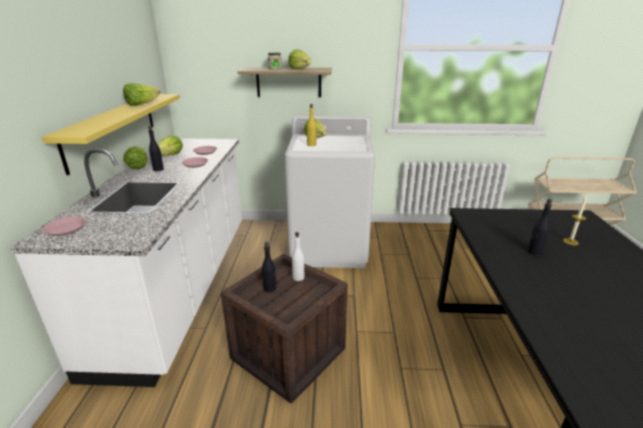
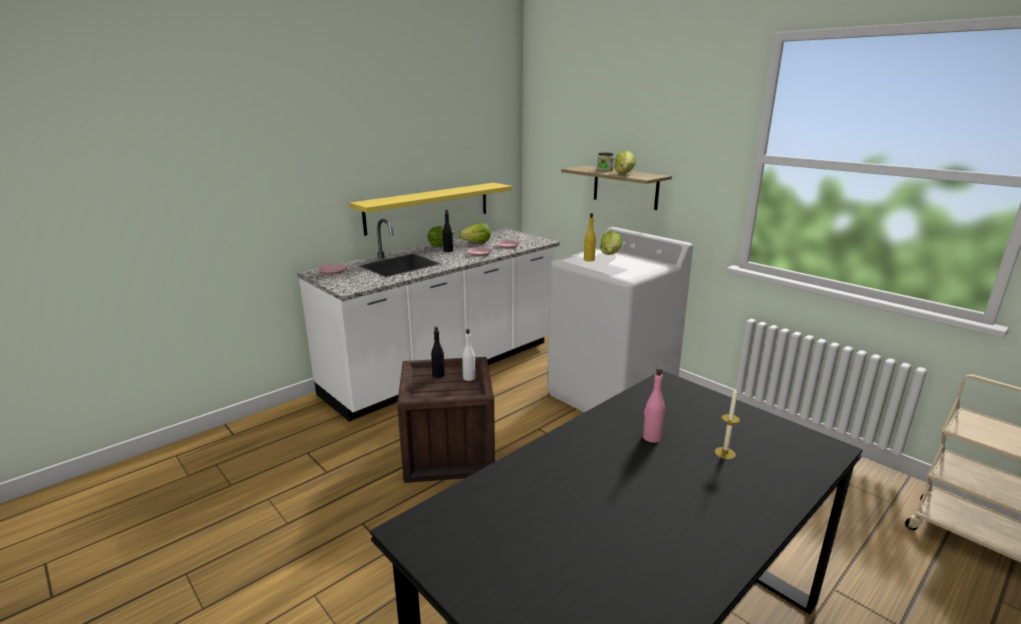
camera: 45 degrees right, 5 degrees down
(142, 104) = (459, 190): lettuce -> none
(534, 252) = (651, 437): black bottle -> pink bottle

